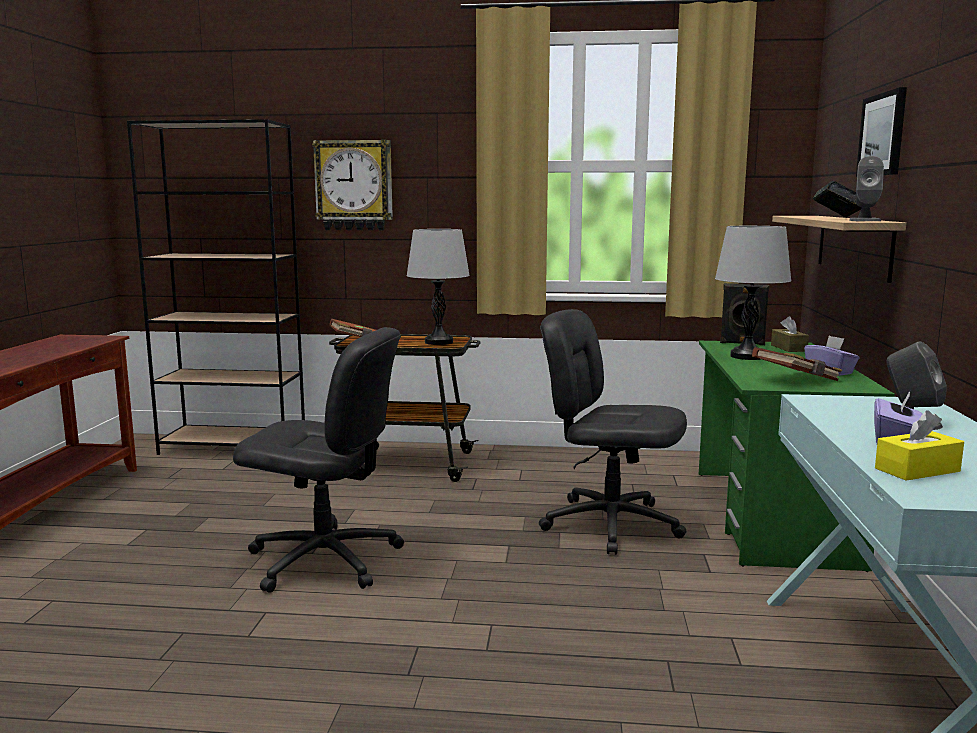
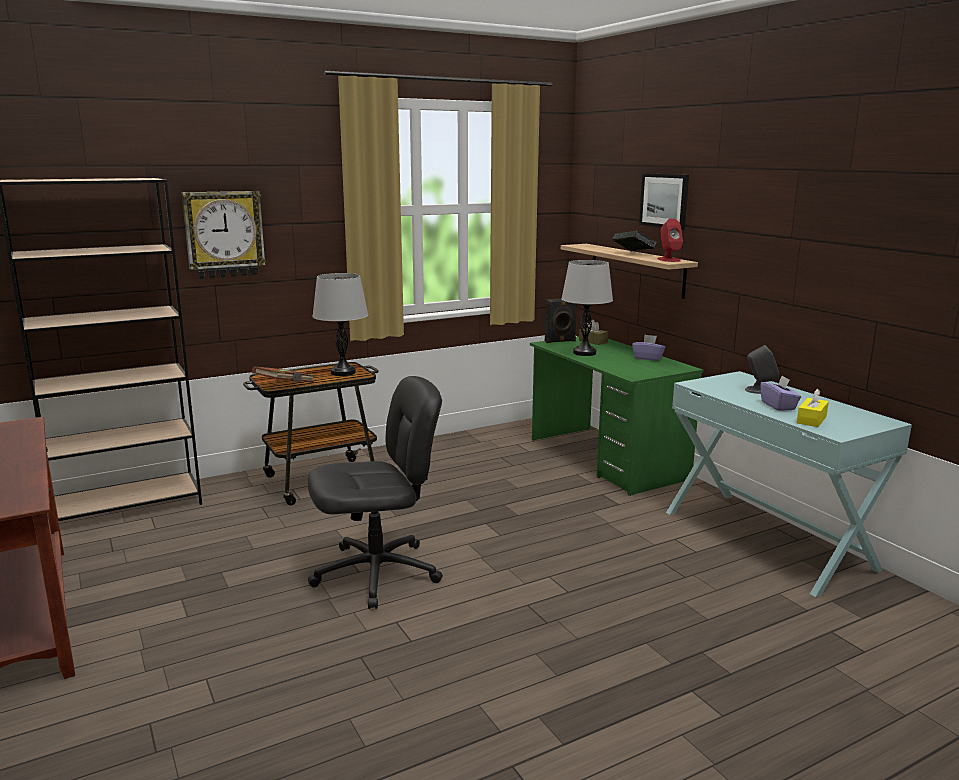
camera: 35 degrees left, 5 degrees up
(610, 524) = (526, 490): black office chair -> none
(796, 380) = (644, 368): brown book -> none
(864, 220) = (668, 260): grey speaker -> red speaker

